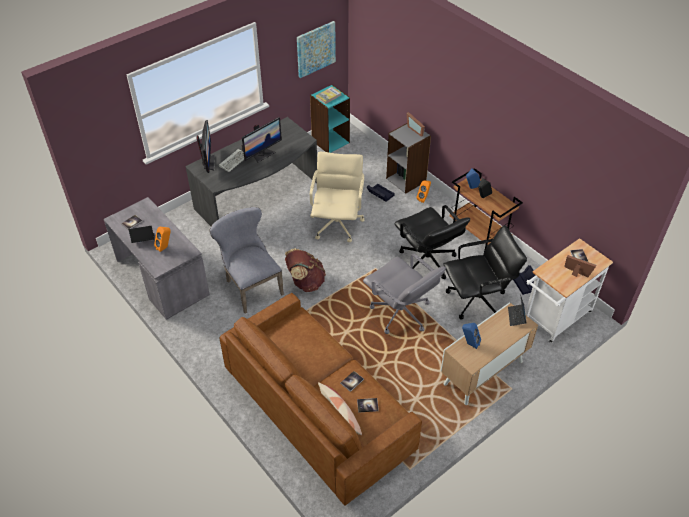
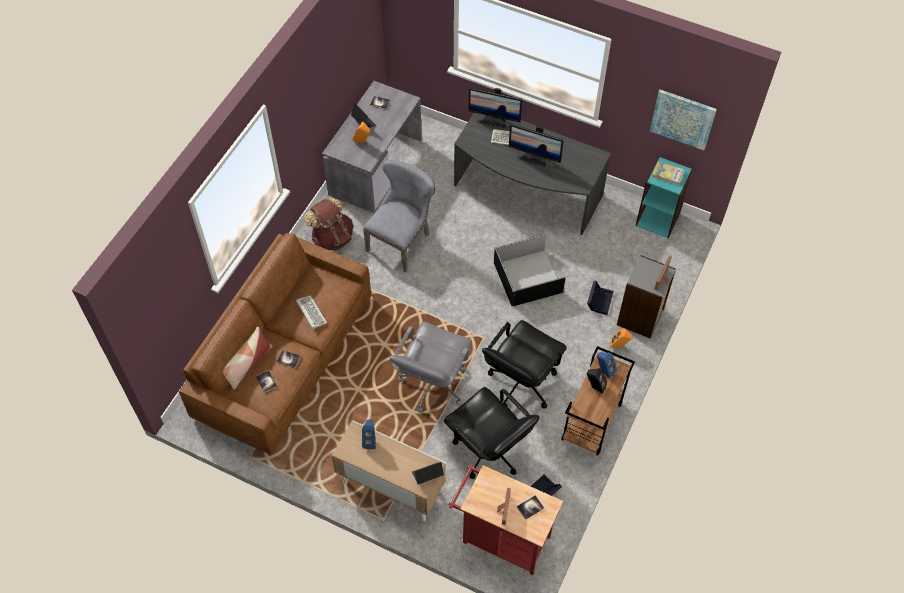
camera: 65 degrees right, 10 degrees up
(208, 163) = (494, 120): monitor -> monitor turned 45 degrees clockwise
(305, 282) = (430, 283): brown backpack -> brown backpack (332, 237)
(311, 350) = (310, 312): none -> keyboard
(337, 224) = (528, 278): beige office chair -> black storage box
(554, 319) = (501, 538): white cart -> red cart

